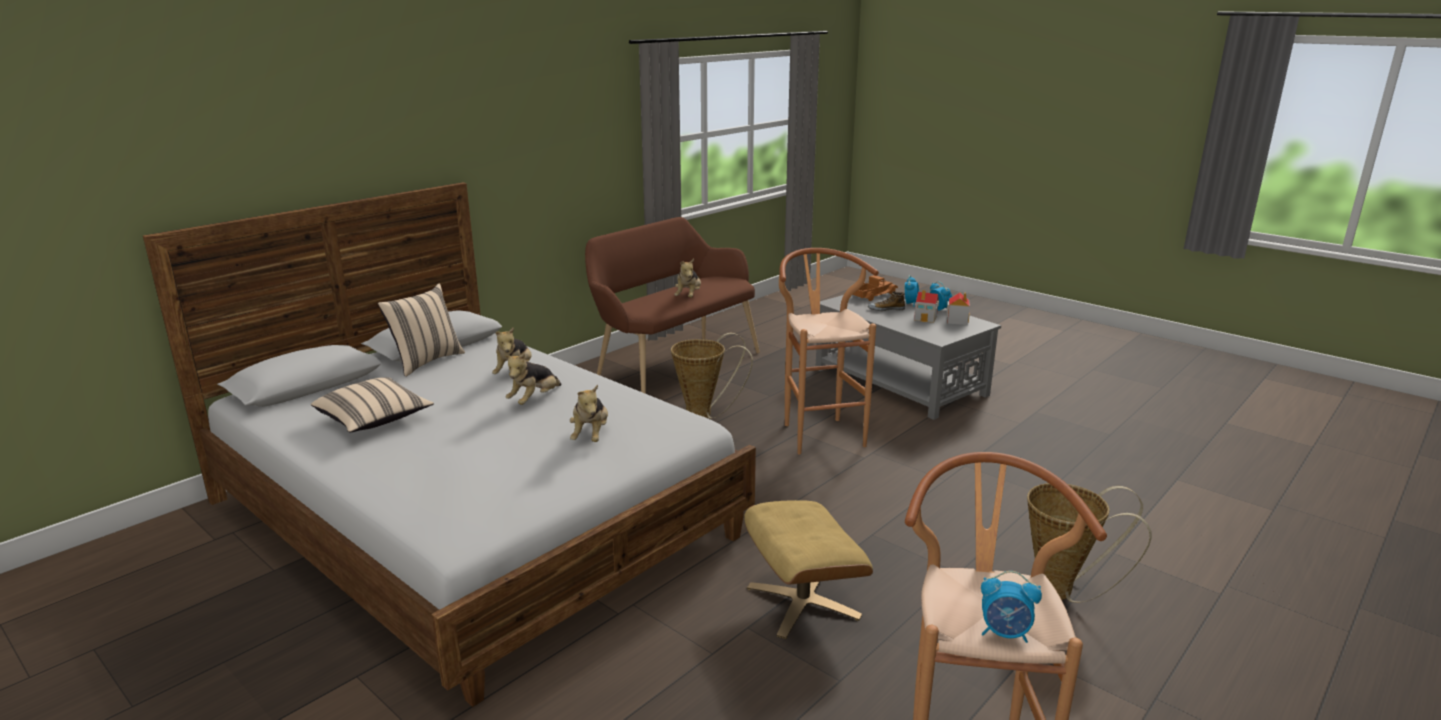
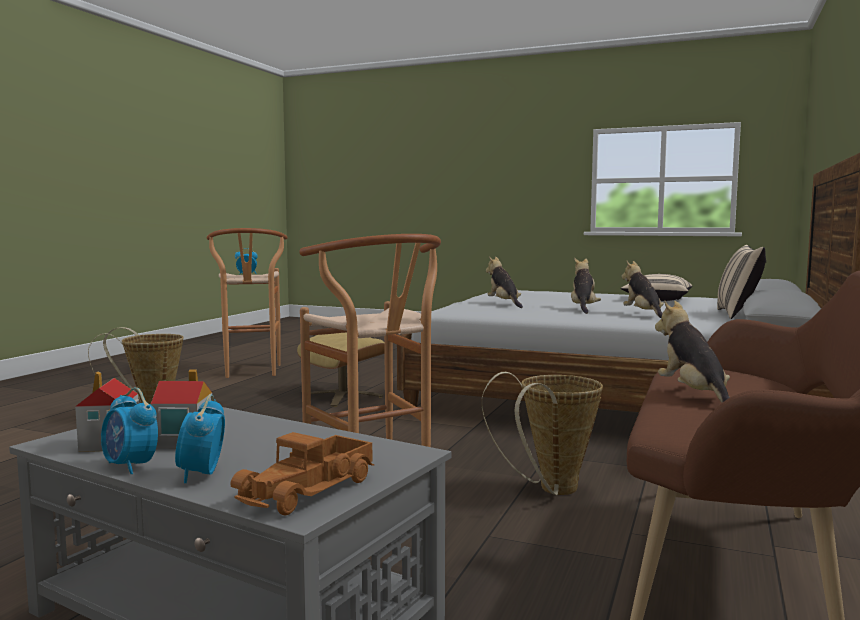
camera: 160 degrees right, 15 degrees down
(886, 309) = (273, 452): shoe -> none

